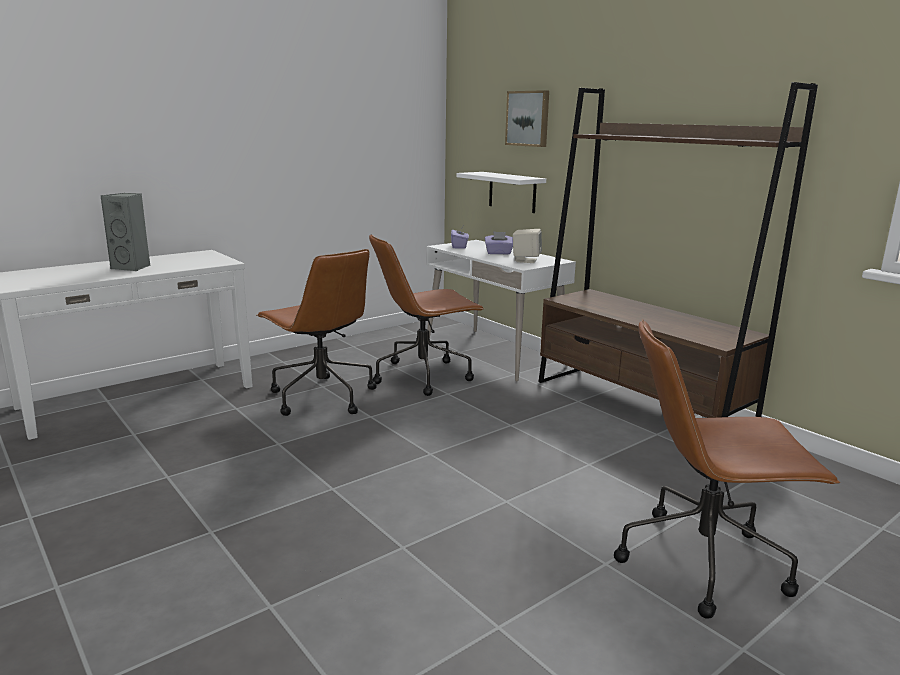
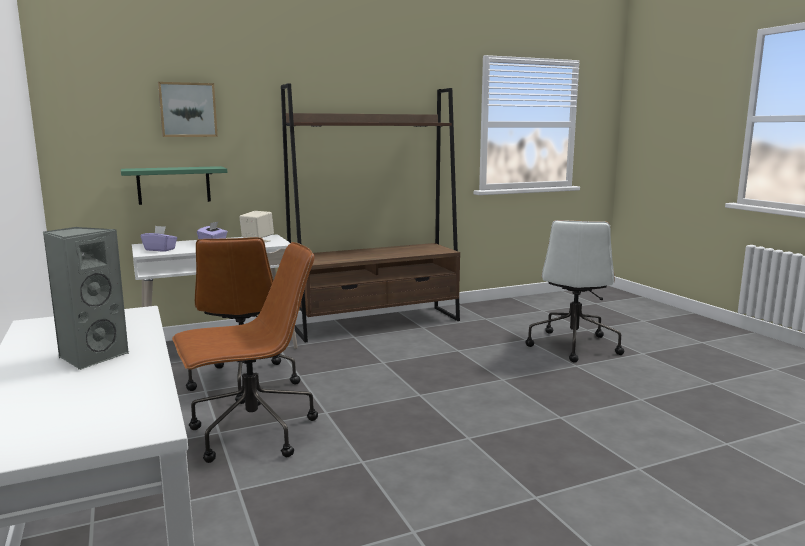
camera: 75 degrees left, 5 degrees down
(512, 192) = (174, 185): white shelf -> green shelf
(704, 561) = (573, 345): brown office chair -> white office chair

